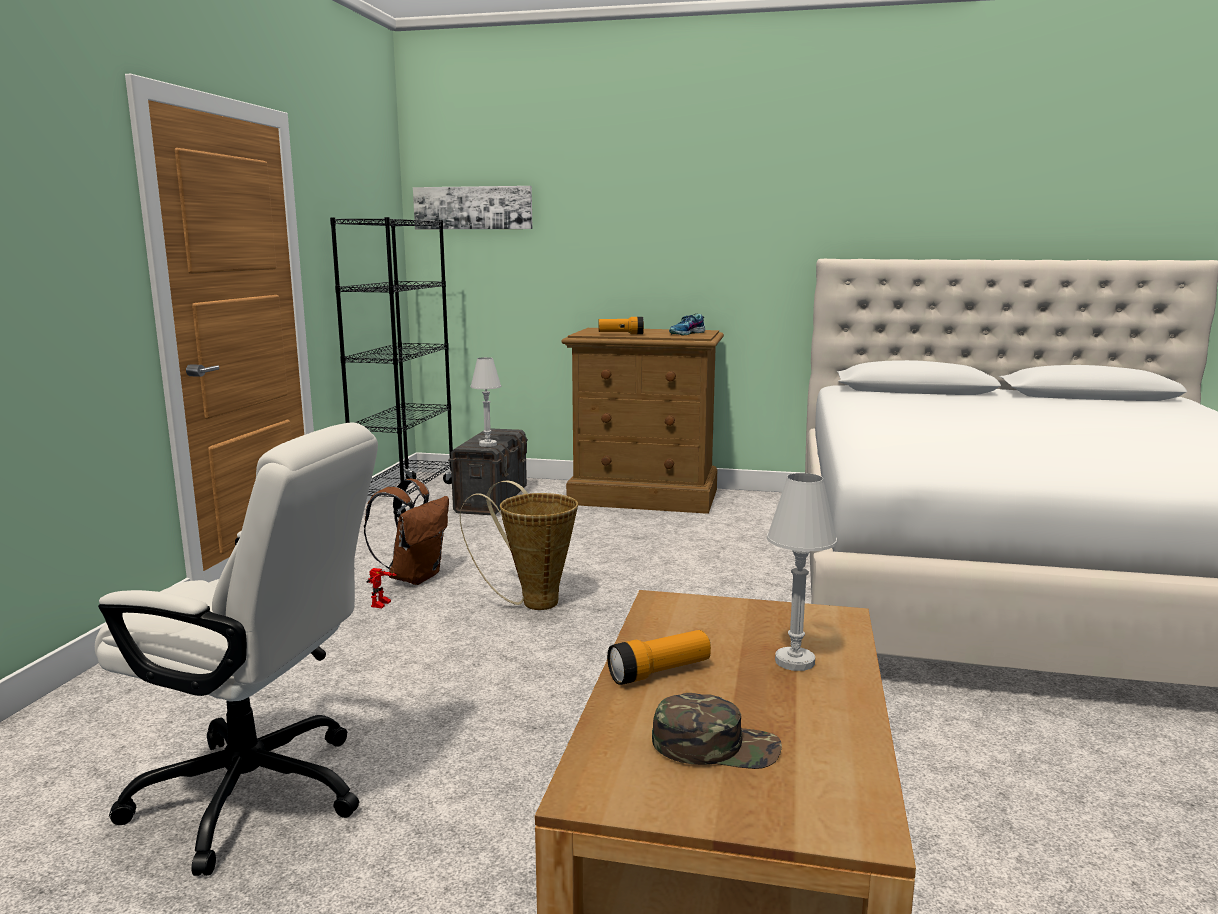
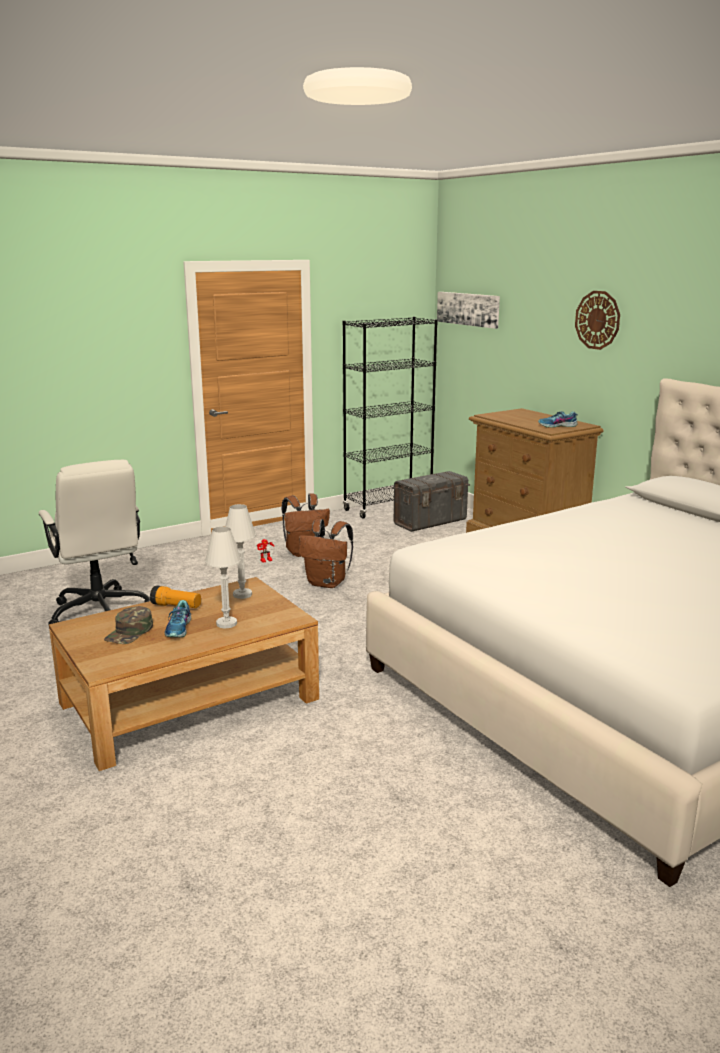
camera: 45 degrees right, 5 degrees up
(487, 444) = (419, 482): white table lamp -> white table lamp (242, 594)
(532, 602) = (327, 583): basket -> brown backpack
(621, 334) = (511, 419): flashlight -> none
(700, 204) = (597, 320): none -> wall clock
(715, 745) = (130, 632): green cap -> green cap turned 60 degrees clockwise
(762, 700) = (179, 628): none -> shoe

